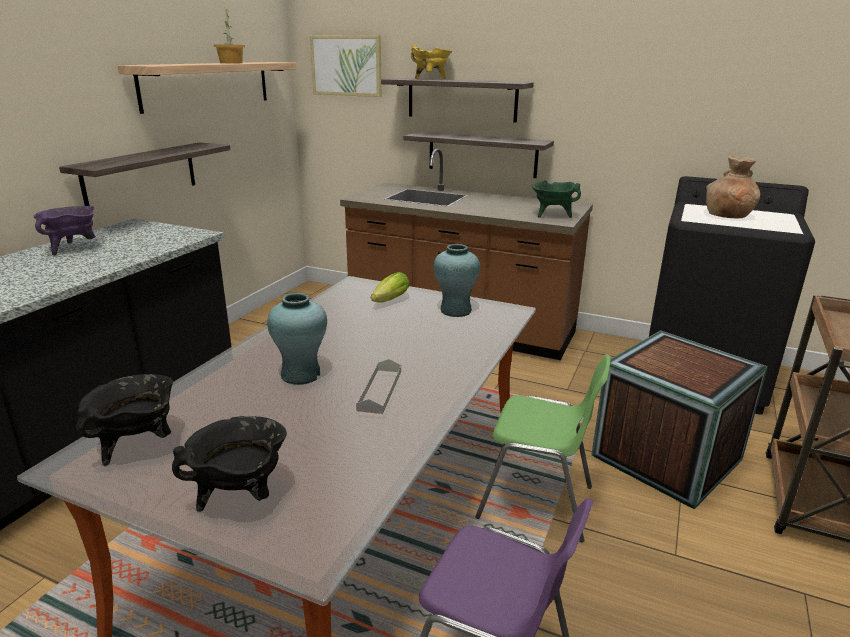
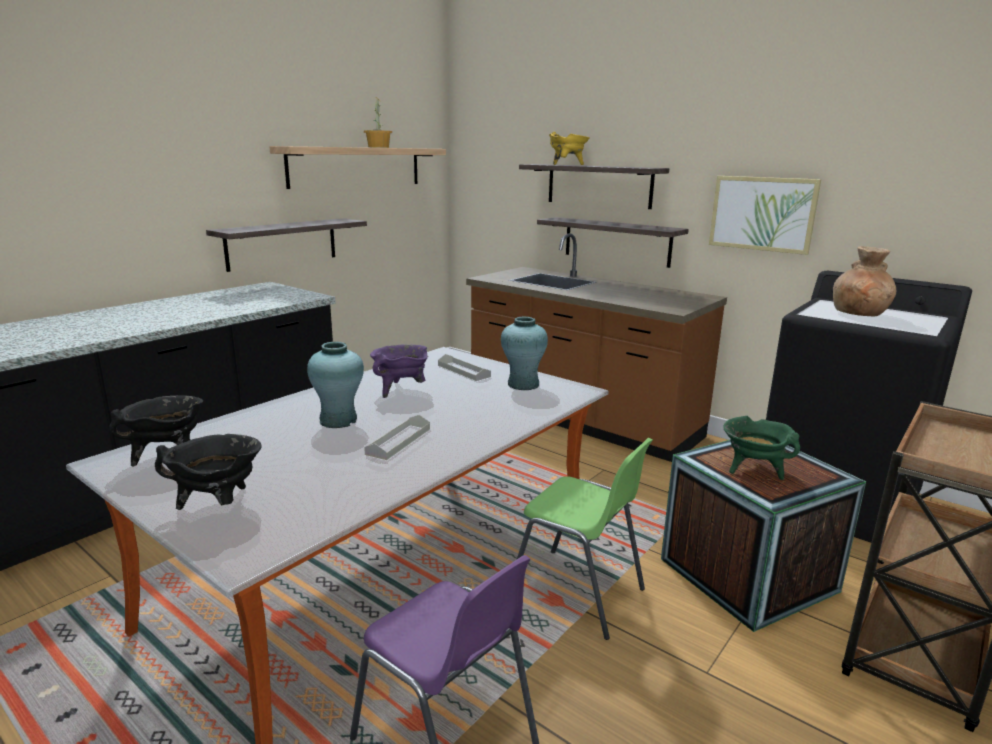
camera: 15 degrees right, 5 degrees down
(73, 248) = (203, 300): purple cooking pot -> purple cooking pot (401, 390)
(346, 65) = (495, 152): picture -> picture (762, 213)
(388, 301) = (463, 371): lettuce -> grey tray
(552, 215) = (670, 304): green cooking pot -> green cooking pot (753, 470)

